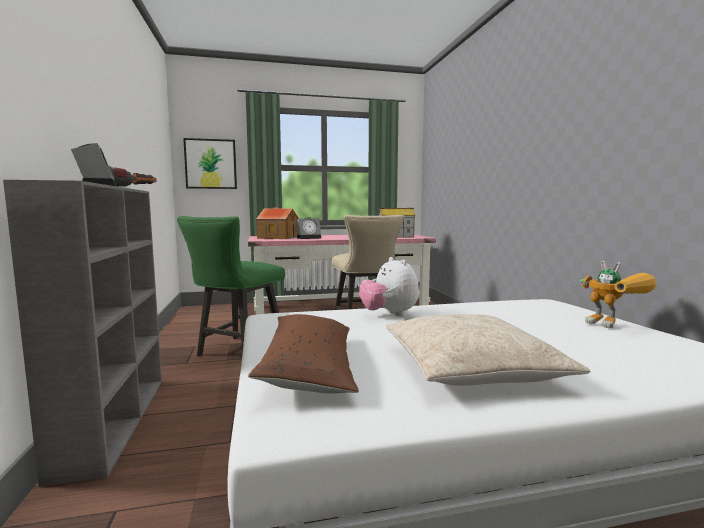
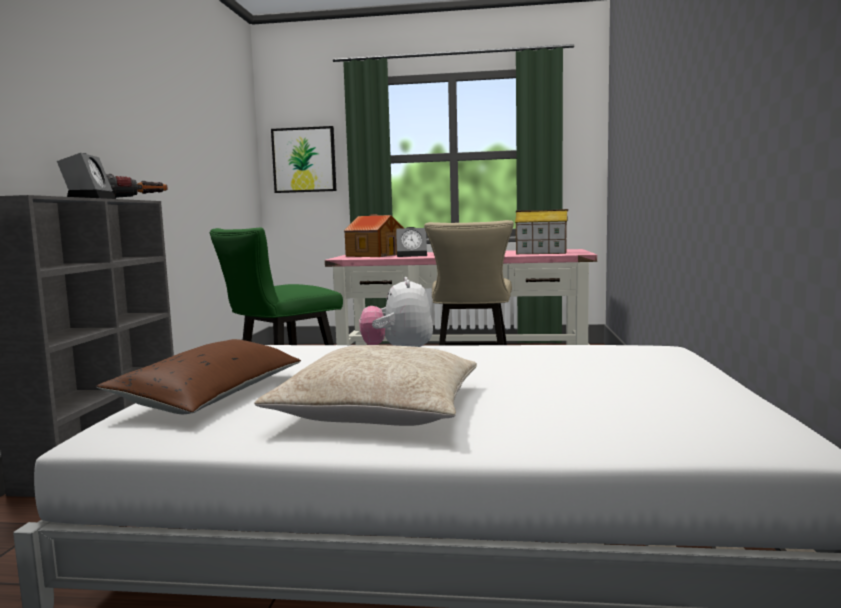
camera: 20 degrees right, 0 degrees up
(615, 326) = (680, 381): toy robot -> none

